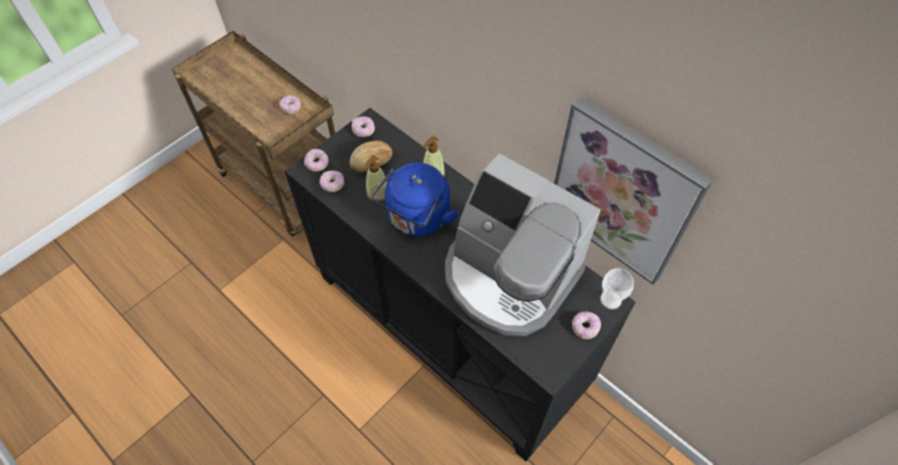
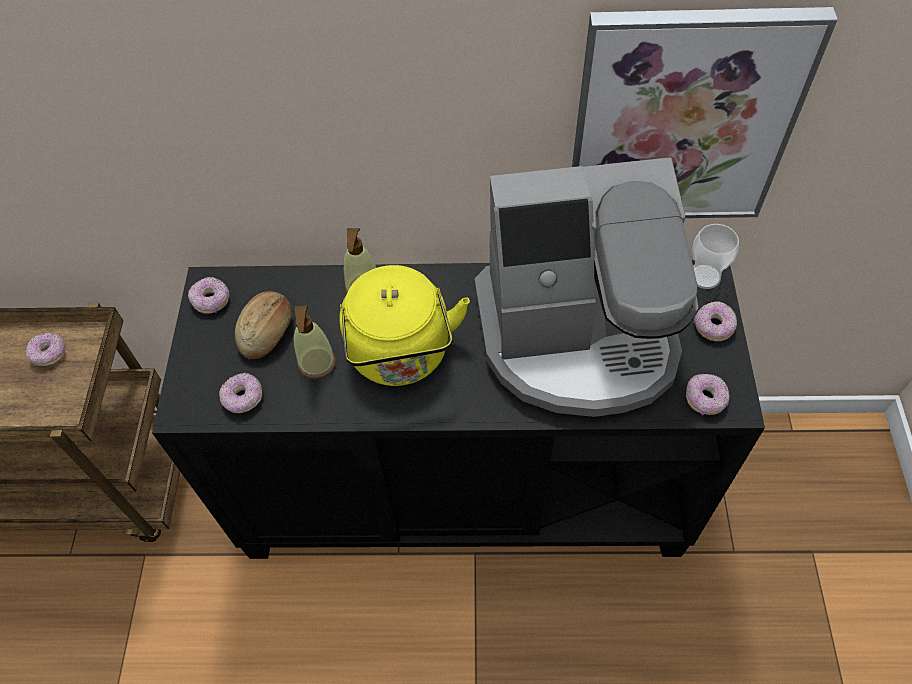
camera: 40 degrees left, 0 degrees up
(317, 164) = (191, 389): donut -> donut (705, 399)
(417, 219) = (401, 356): blue kettle -> yellow kettle

